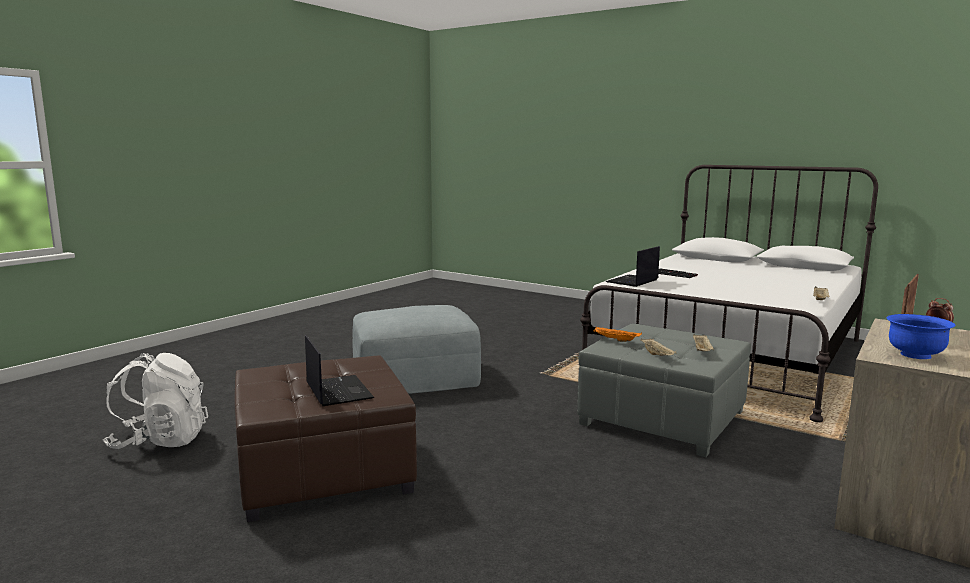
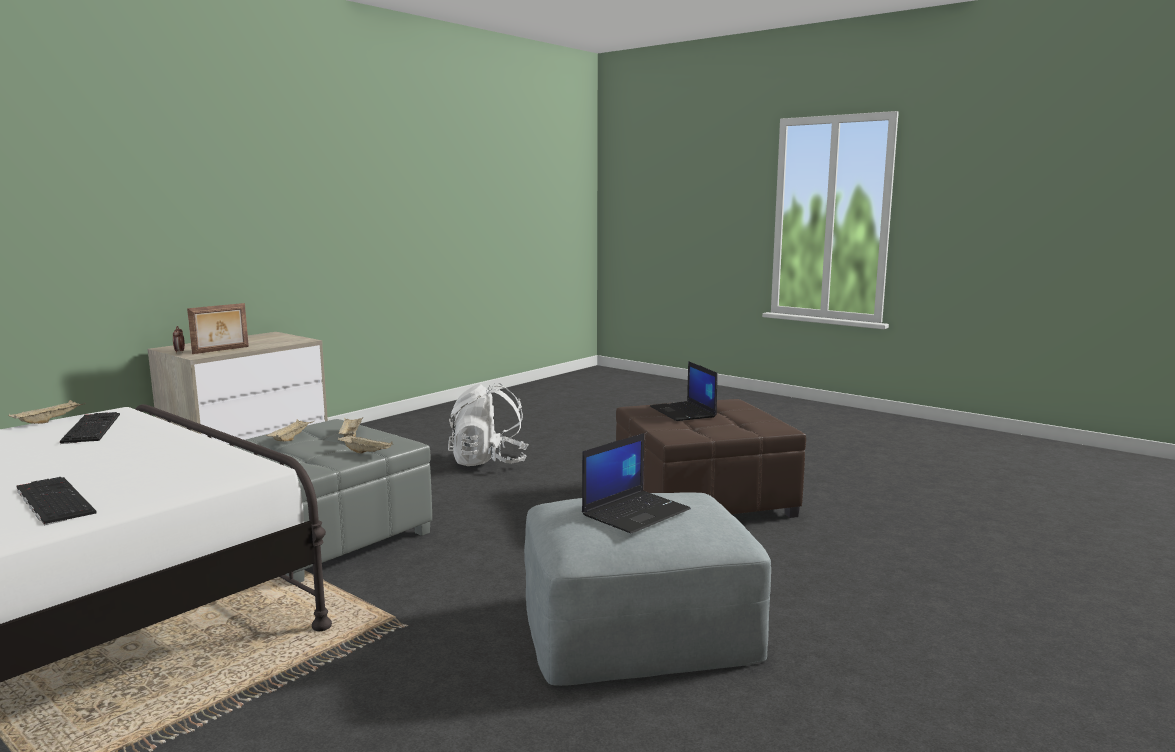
camera: 175 degrees left, 0 degrees up
(160, 441) = (903, 528): white backpack -> white backpack (489, 462)
(615, 340) = (367, 453): orange tray -> beige tray
(632, 281) = (207, 471): laptop -> laptop (636, 512)
(772, 297) = (90, 428): none -> keyboard
(915, 355) = (275, 340): blue bowl -> none

